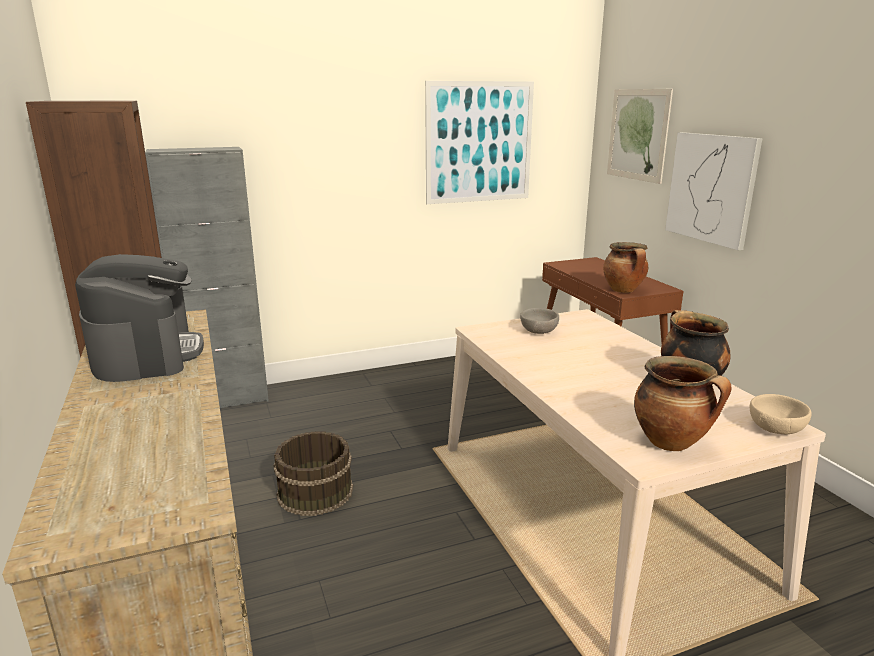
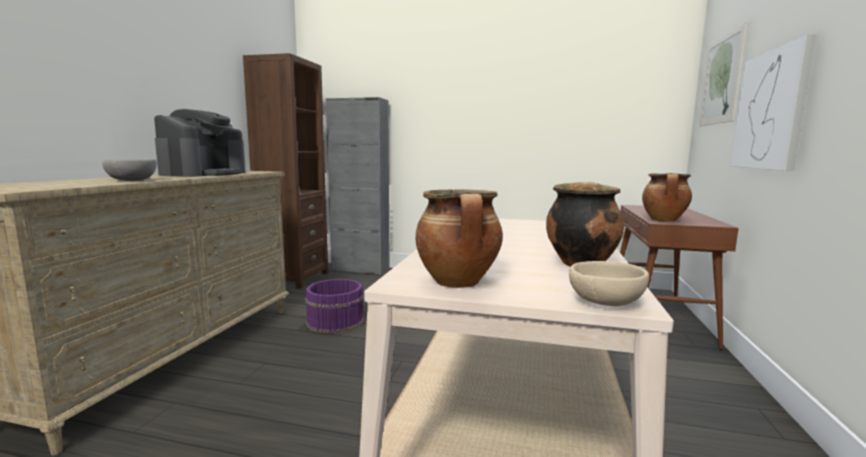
camera: 35 degrees right, 10 degrees down
(314, 491) = (335, 321): brown bucket -> purple bucket
(479, 142) = (571, 100): picture -> none
(539, 331) = (517, 225): grey bowl -> grey bowl (133, 181)

